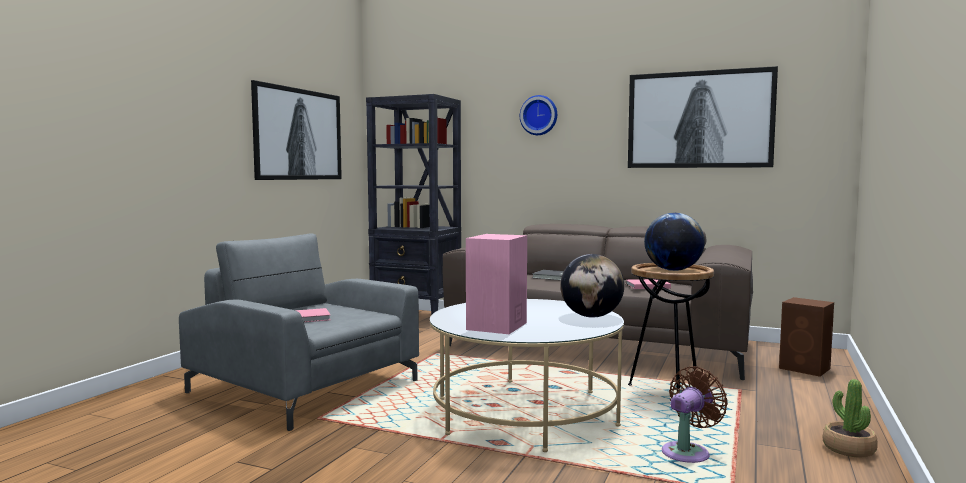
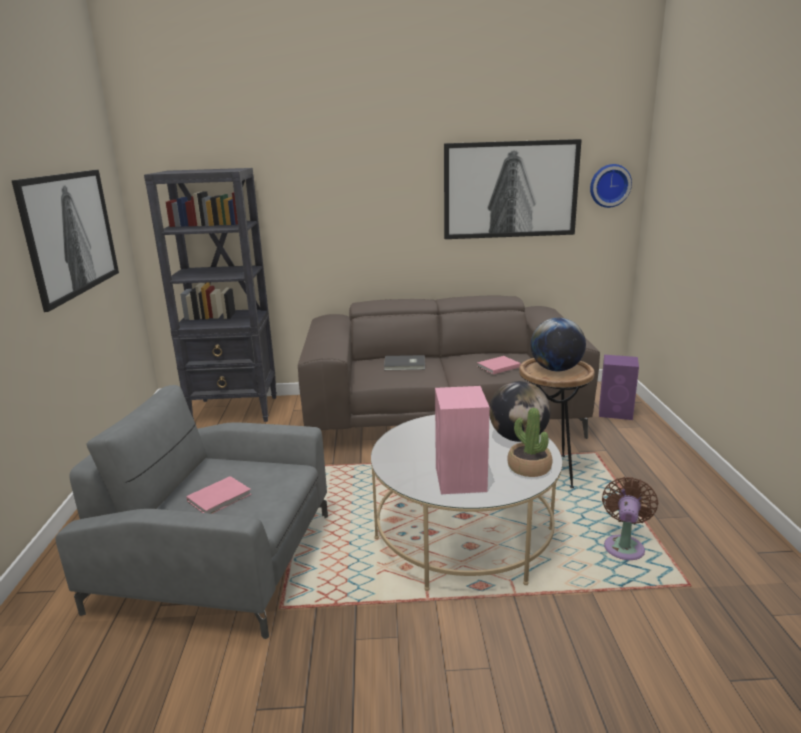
camera: 25 degrees left, 15 degrees up
(539, 115) = (348, 185): wall clock -> wall clock (609, 185)
(806, 369) = (616, 412): brown speaker -> purple speaker
(848, 449) = (715, 505): potted plant -> potted plant (529, 467)

